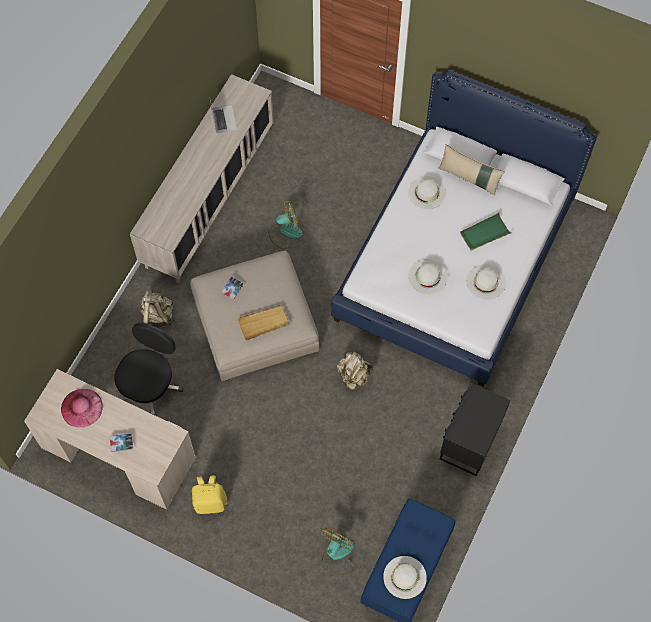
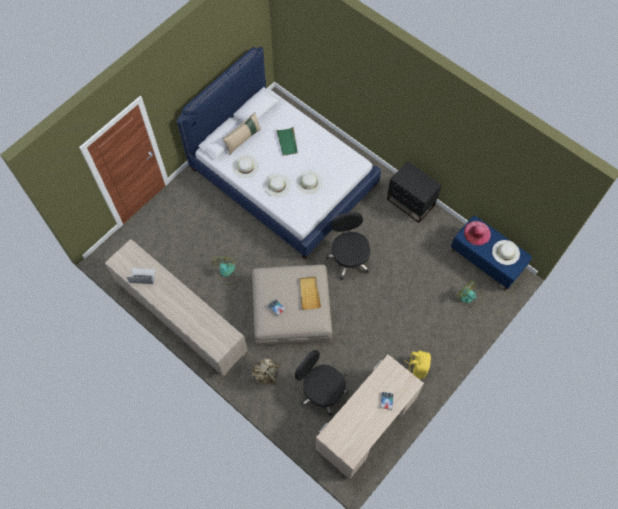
camera: 75 degrees left, 0 degrees up
(81, 408) = (352, 424): pink hat -> pink hat (477, 233)
(353, 376) = (349, 257): beige backpack -> black office chair
(486, 281) = (322, 151): white hat -> white hat (277, 185)

